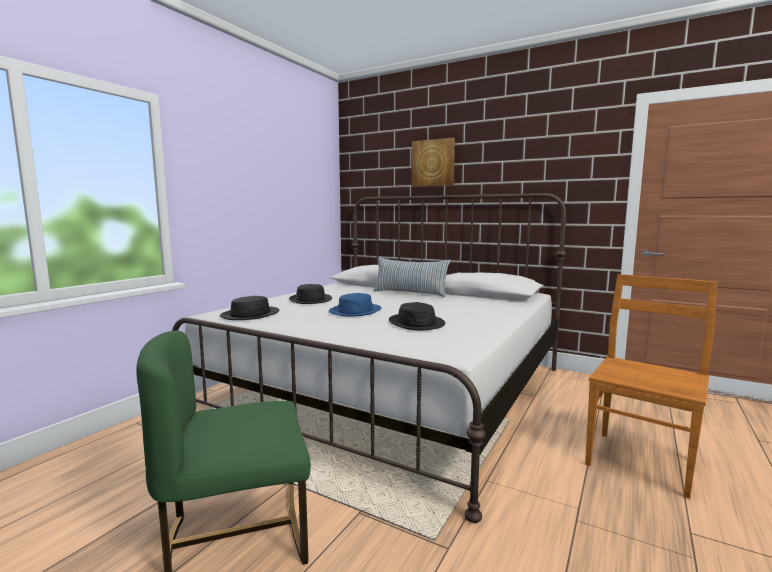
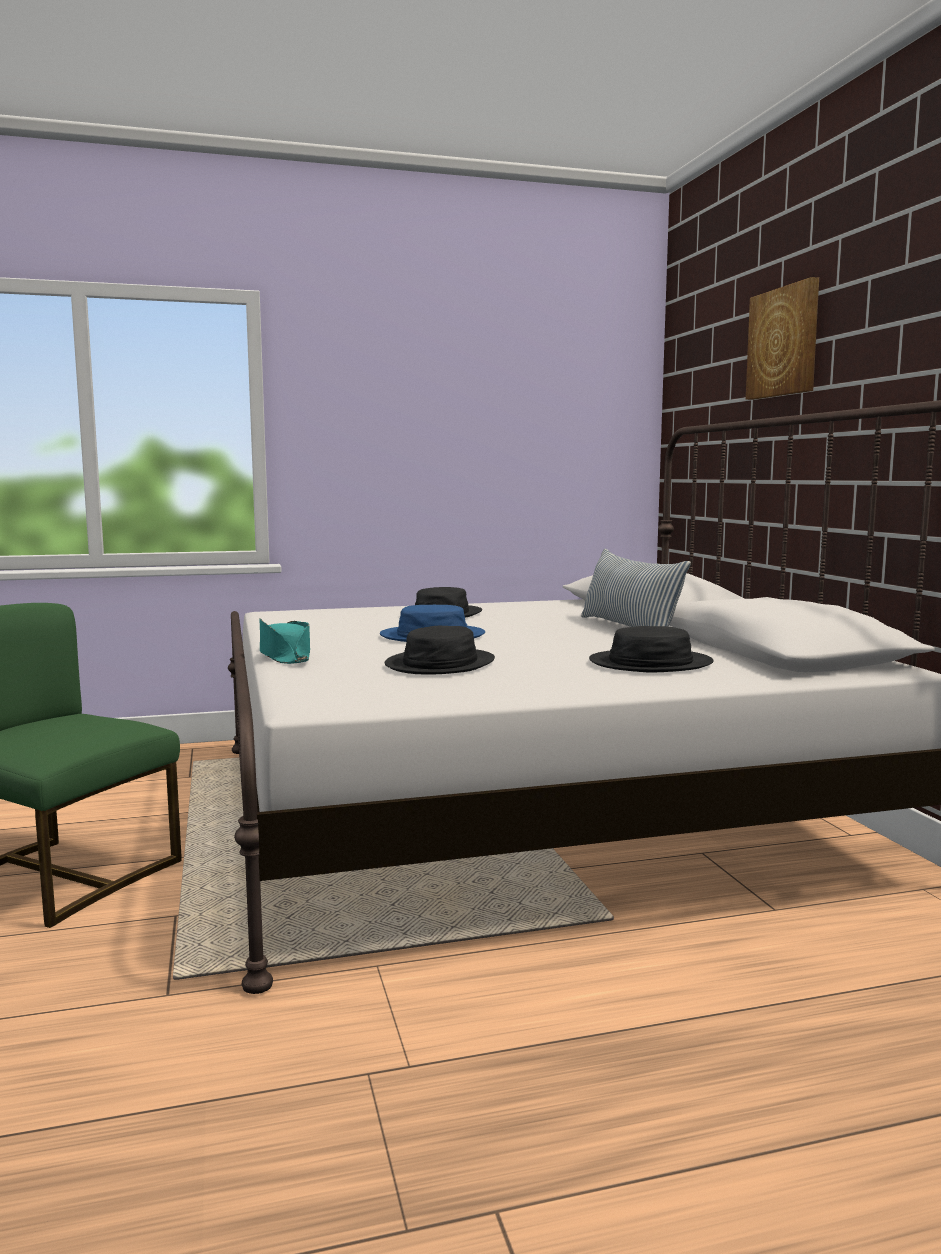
camera: 45 degrees right, 0 degrees up
(250, 314) = (303, 619): black hat -> black hat (650, 663)
(335, 335) = (285, 656): none -> turquoise hat
(641, 461) = (710, 1093): brown chair -> none

